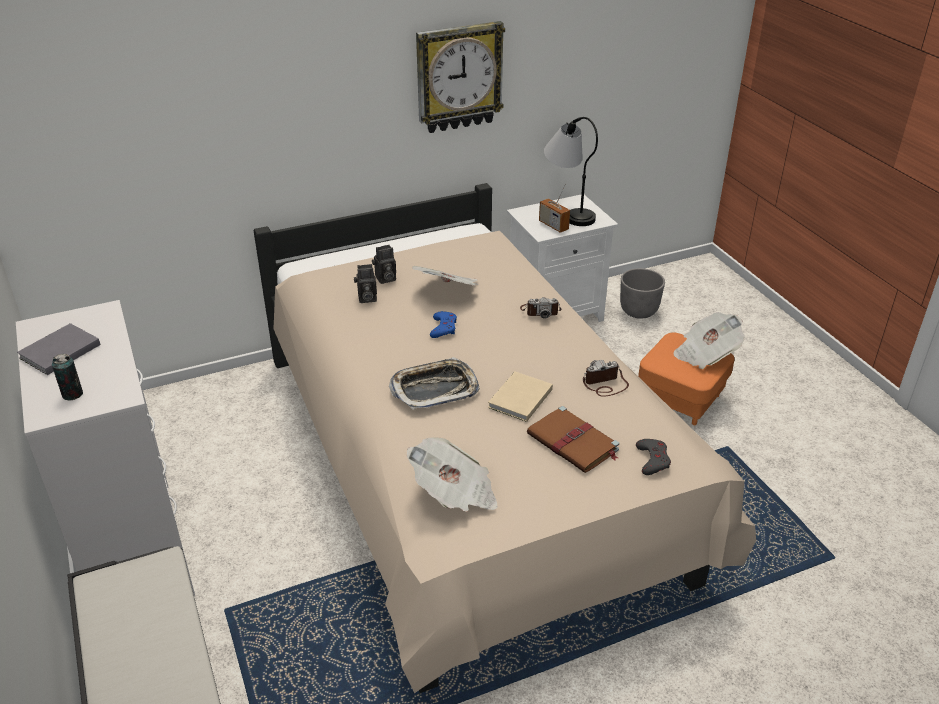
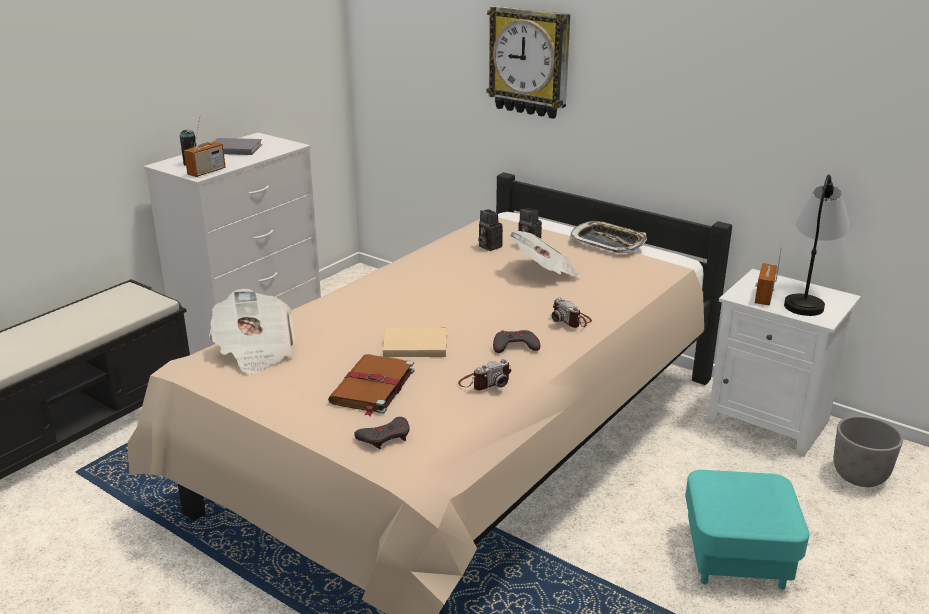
camera: 60 degrees right, 10 degrees down
(120, 389) = (206, 172): none -> radio
(434, 389) = (389, 306): tray -> tray (608, 242)
(443, 328) = (484, 285): blue game controller -> none
(458, 77) = (720, 89): wall clock -> wall clock (529, 62)
(561, 351) = (515, 346): none -> grey game controller
(605, 385) = (485, 382): camera -> camera turned 105 degrees clockwise
(680, 399) = (736, 557): orange ottoman -> turquoise ottoman
(705, 354) = (772, 512): newspaper -> none

